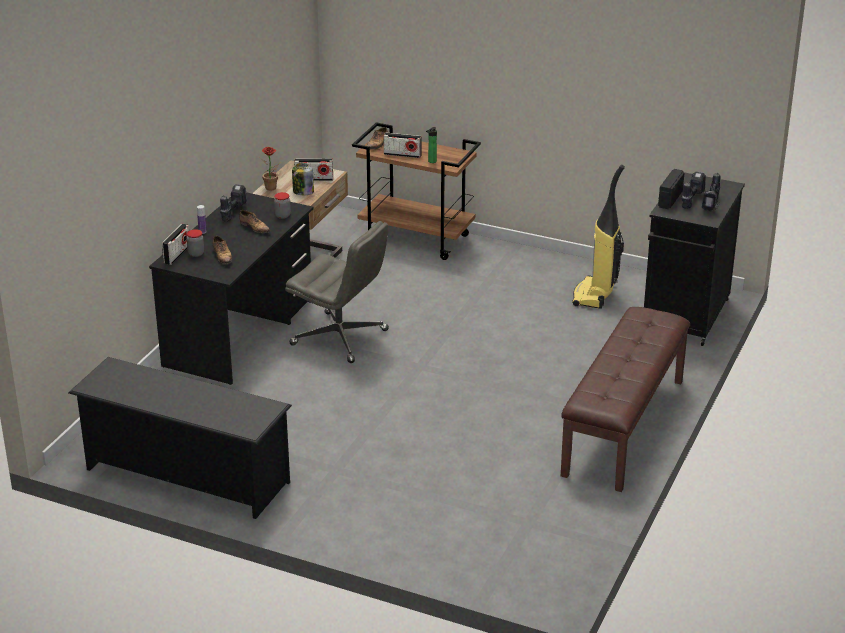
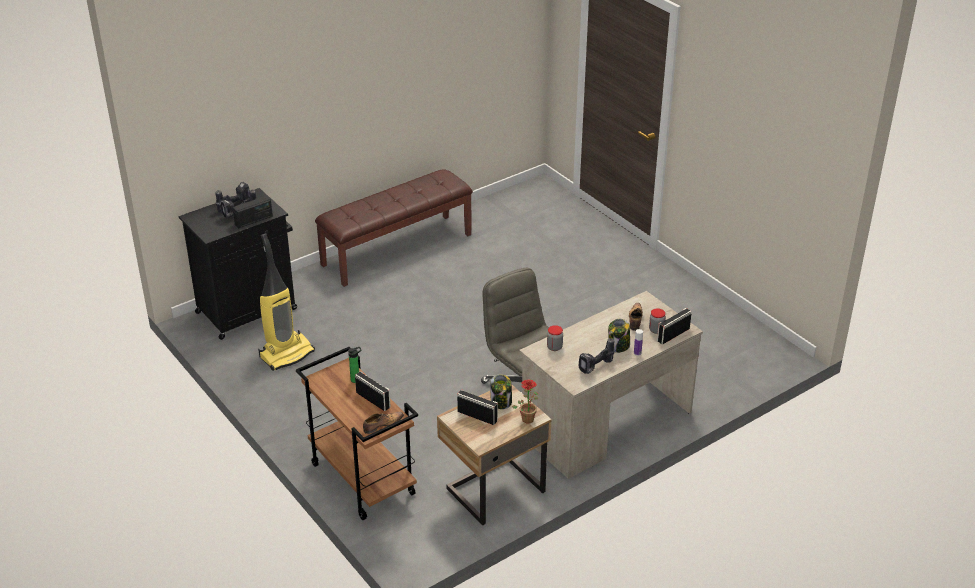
camera: 150 degrees left, 5 degrees up
(186, 475) = (713, 314): black shoe rack -> none
(223, 232) = (618, 346): none -> jar
(239, 333) = (606, 424): black desk -> beige desk
(254, 227) = (588, 342): shoe -> none

